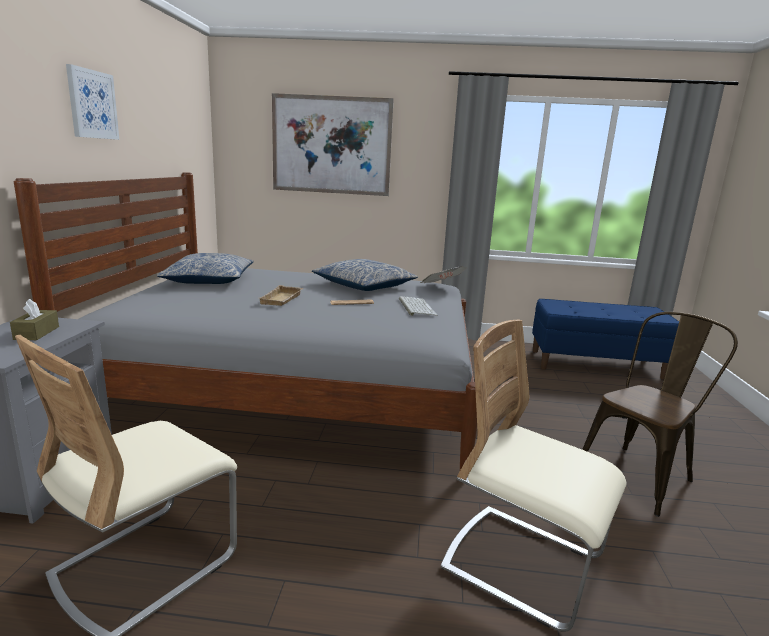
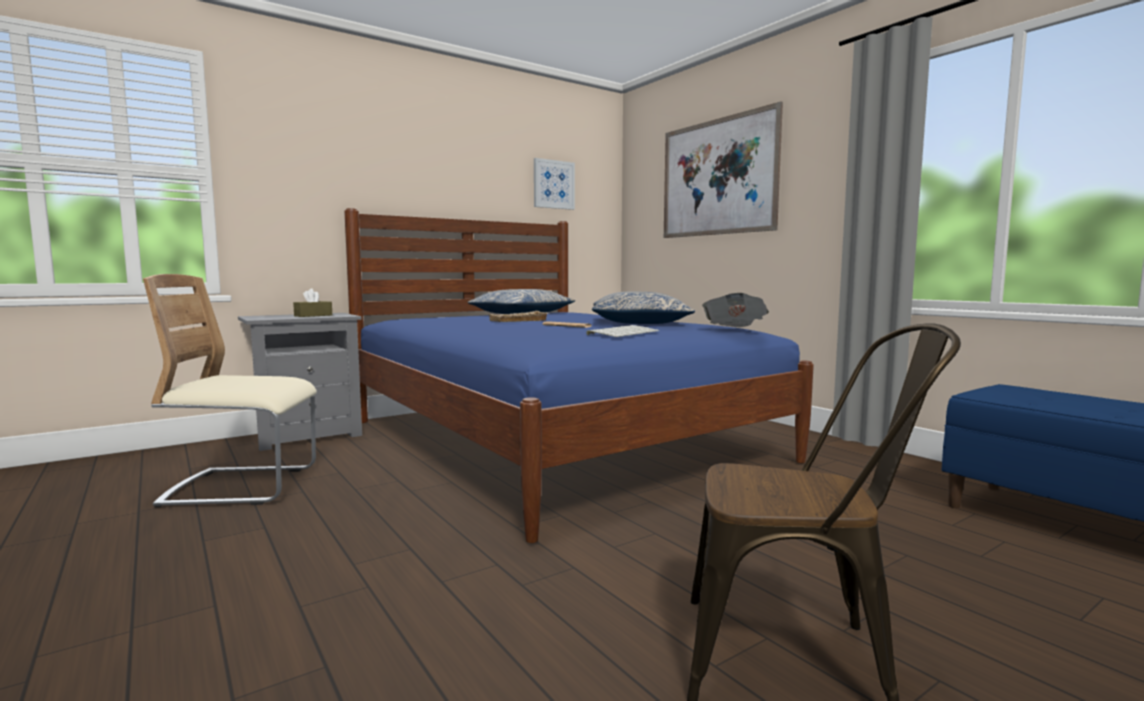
camera: 50 degrees right, 10 degrees down
(92, 104) = (443, 158): picture -> picture (553, 184)
(297, 392) = (553, 440): grey bed -> blue bed
(523, 565) = (404, 621): beige chair -> none

